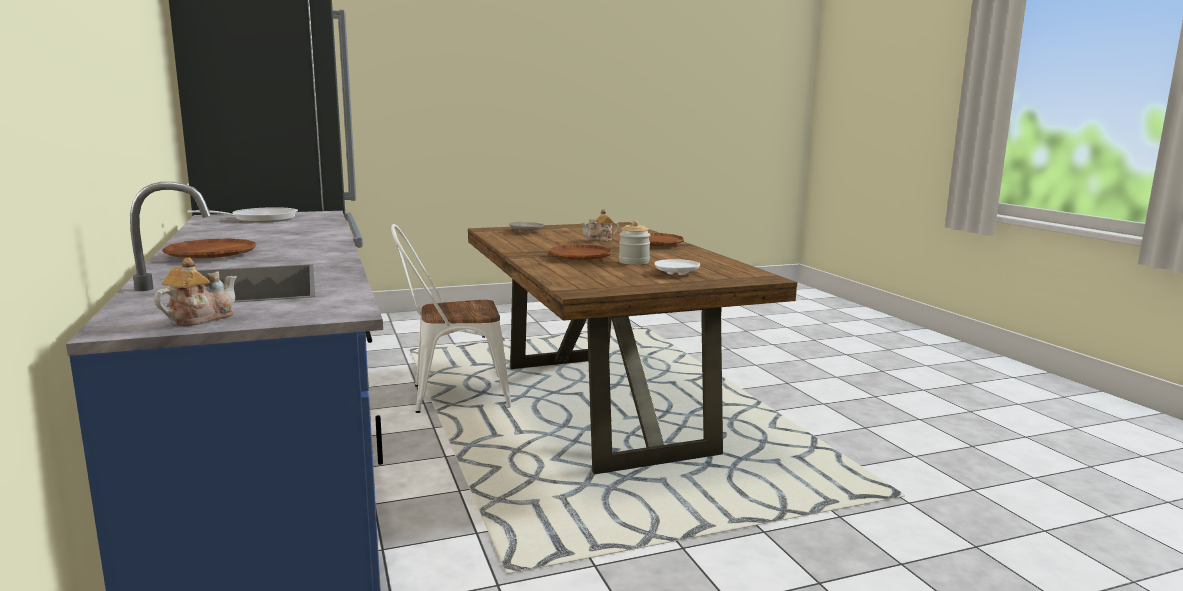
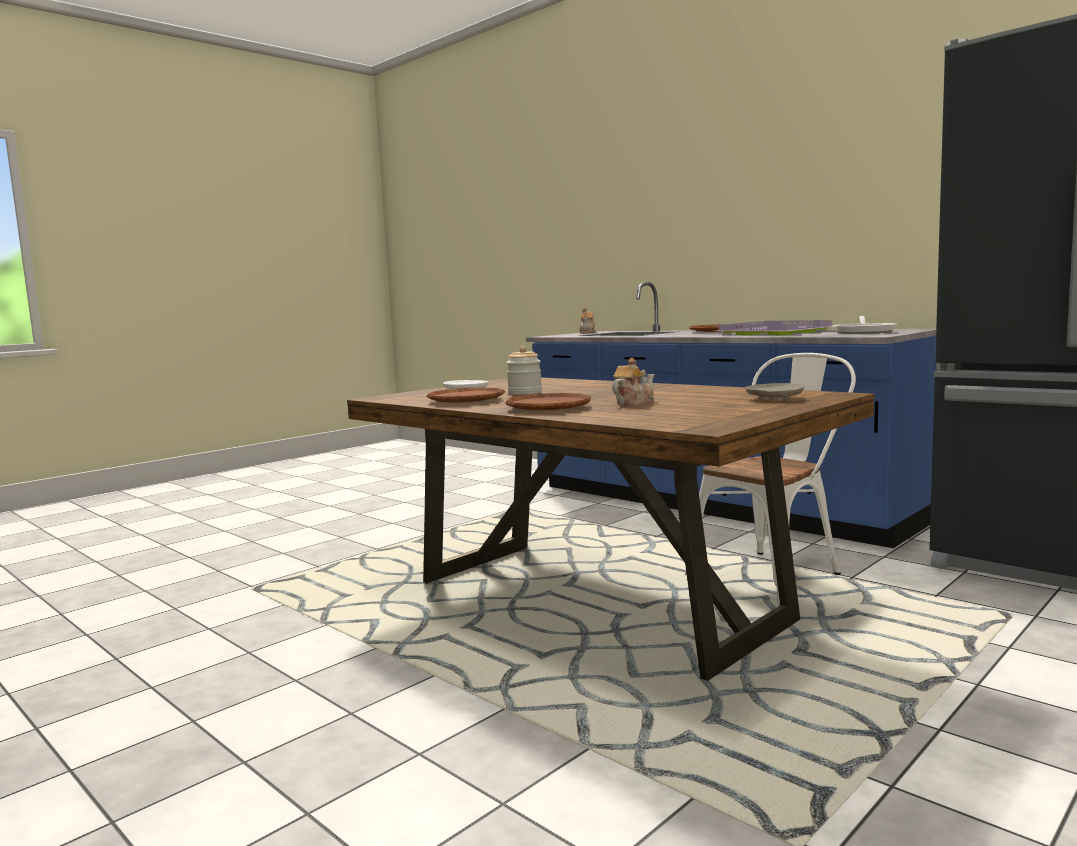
camera: 155 degrees right, 5 degrees down
(261, 234) = (774, 332): none -> purple tray
(580, 257) = (589, 389): brown plate -> brown plate (466, 401)

